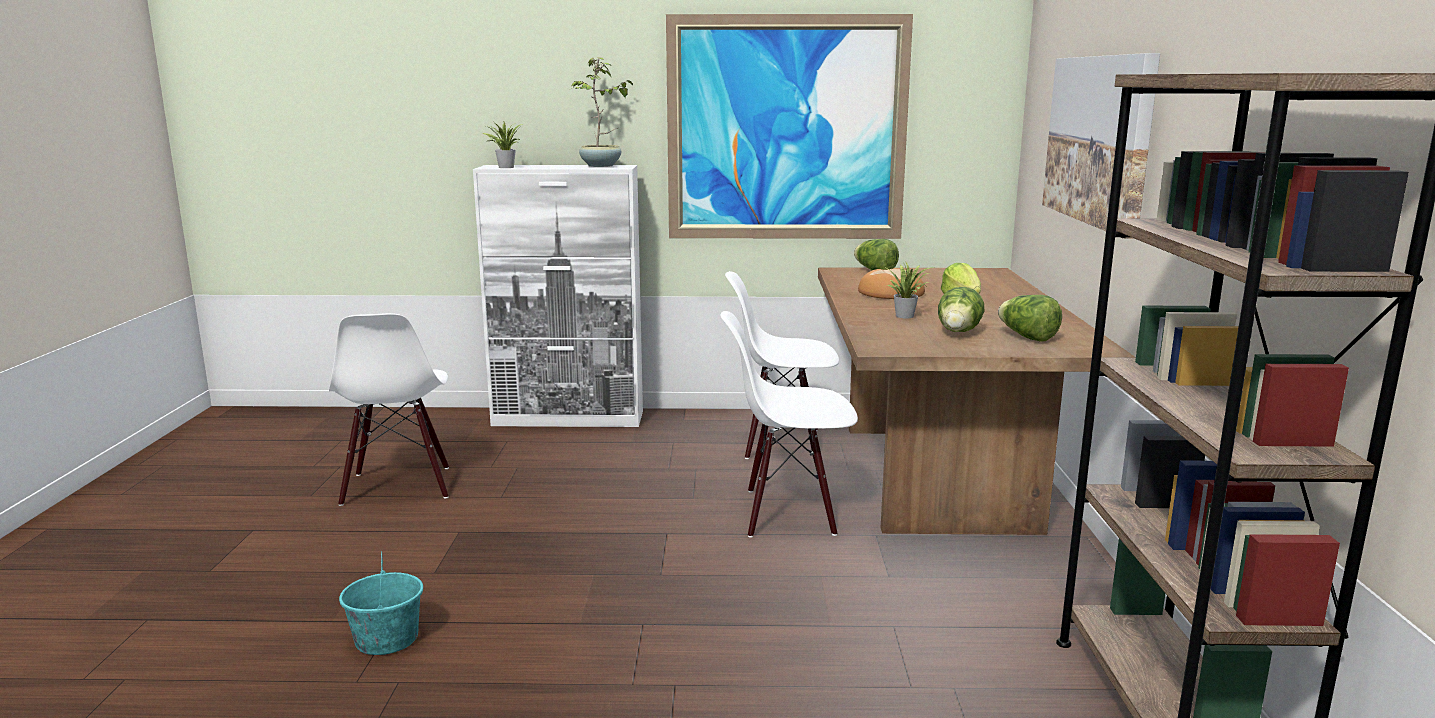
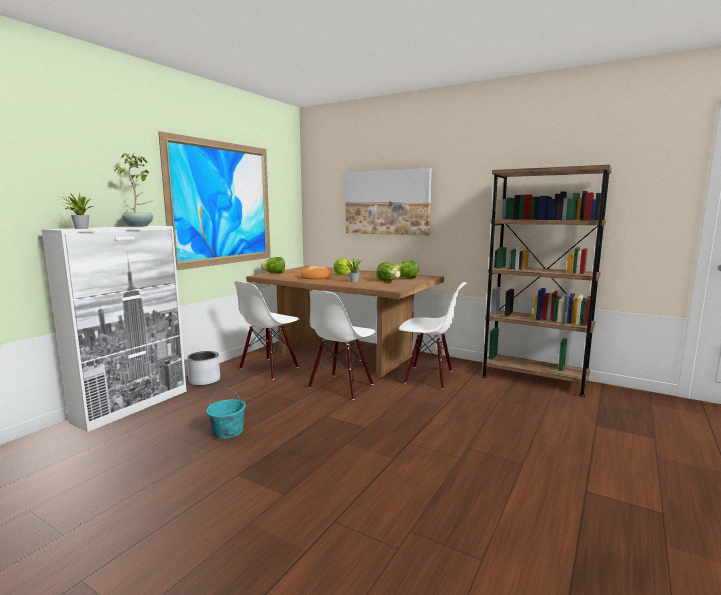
camera: 60 degrees left, 5 degrees down
(387, 639) = (354, 527): turquoise bucket -> turquoise bucket (227, 432)
(398, 486) = (124, 487): white chair -> white chair (428, 377)
(683, 423) = (205, 380): none -> grey planter

